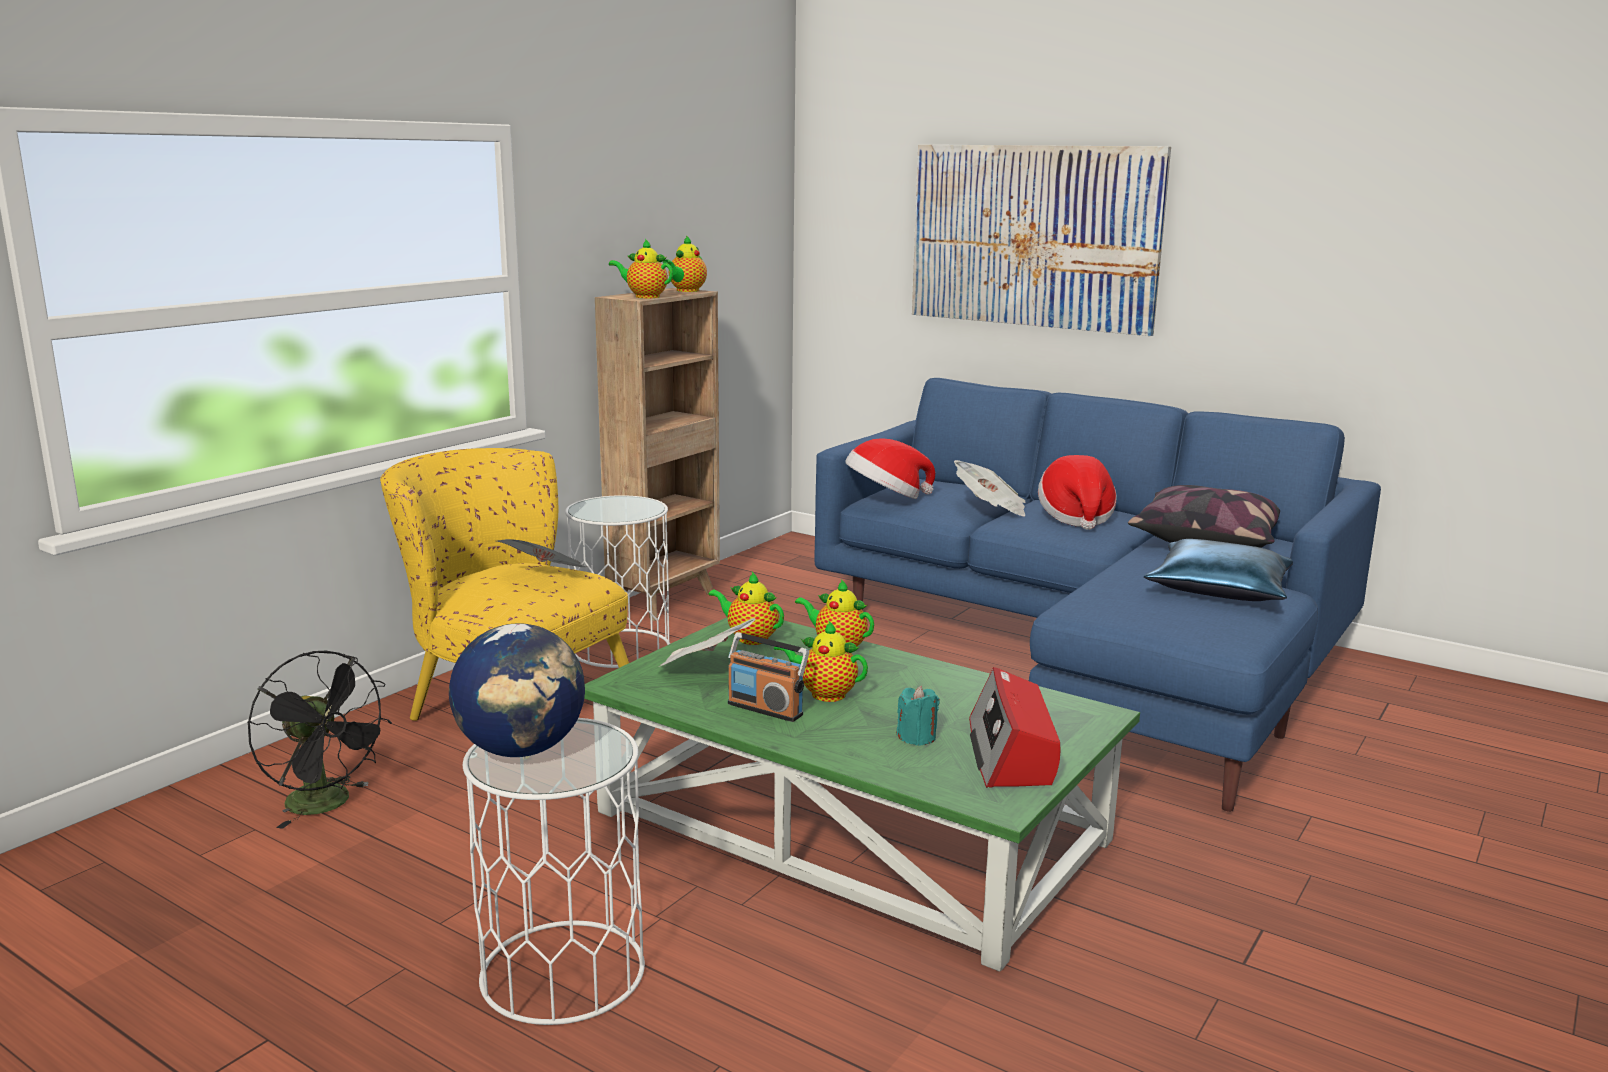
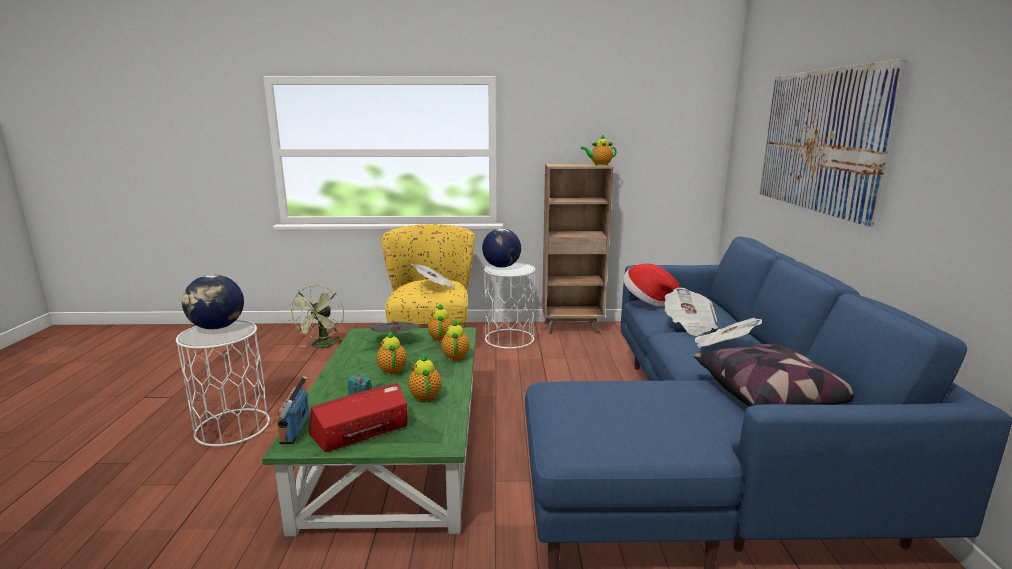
camera: 55 degrees right, 0 degrees up
(328, 805) = (323, 346): black fan -> green fan
(597, 509) = (501, 266): none -> globe
(644, 296) = (563, 165): teapot -> teapot (425, 395)
(765, 709) = (362, 363): radio -> radio (295, 429)
(1075, 517) = (723, 347): hat -> newspaper
(1221, 589) = (669, 422): blue pillow -> none

